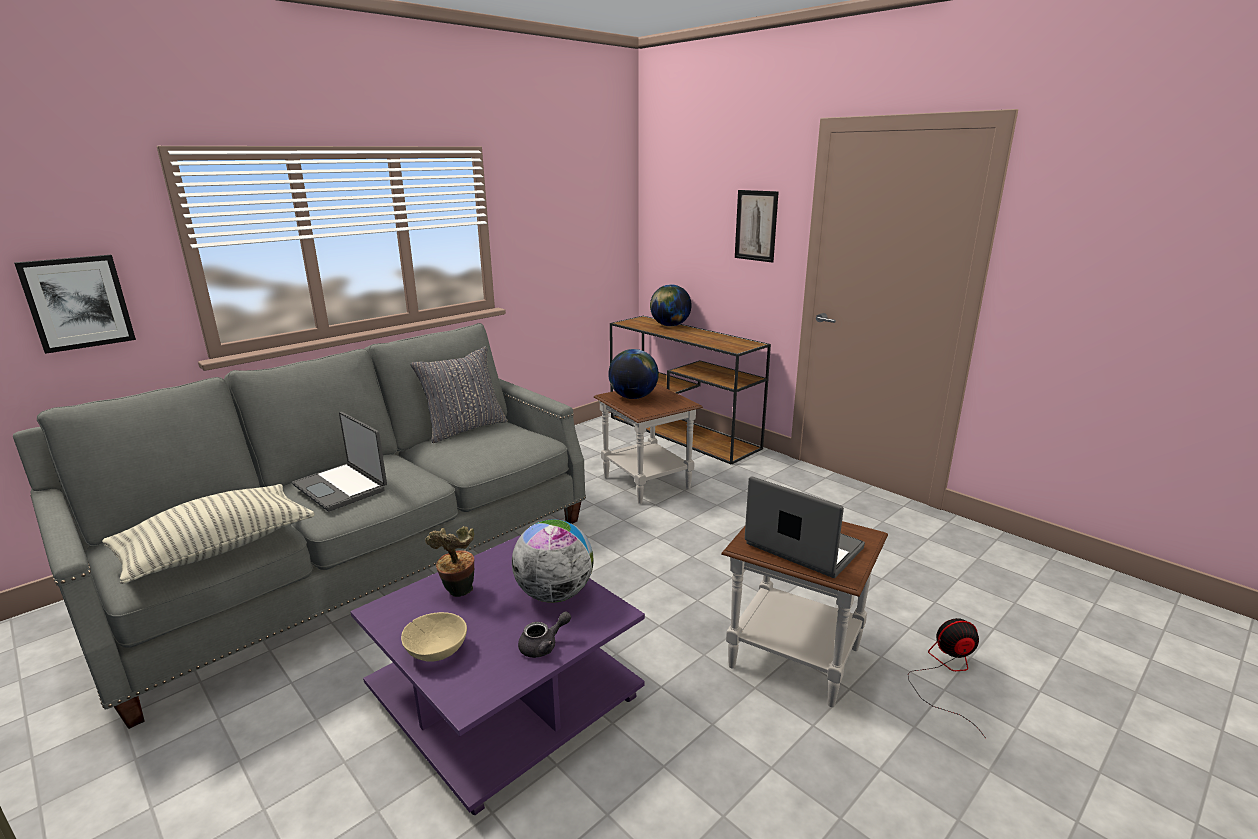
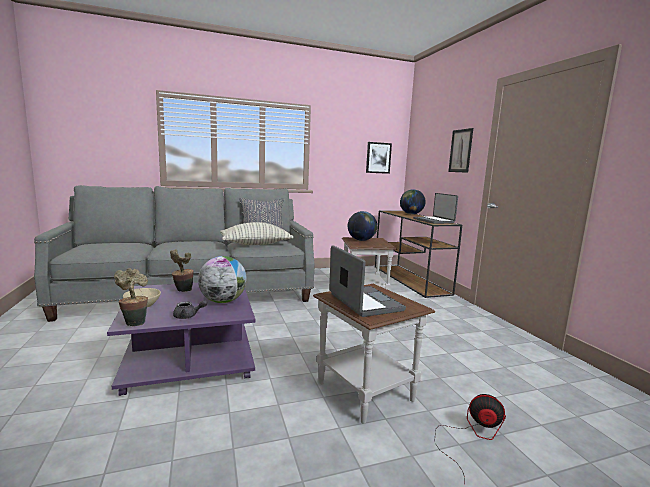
camera: 25 degrees right, 10 degrees down
(78, 302) = (112, 151): picture -> picture (378, 158)
(217, 549) = (106, 251): pillow -> pillow (256, 244)
(342, 487) = (179, 244): laptop -> laptop (434, 221)
(475, 692) = (134, 322): none -> potted plant

